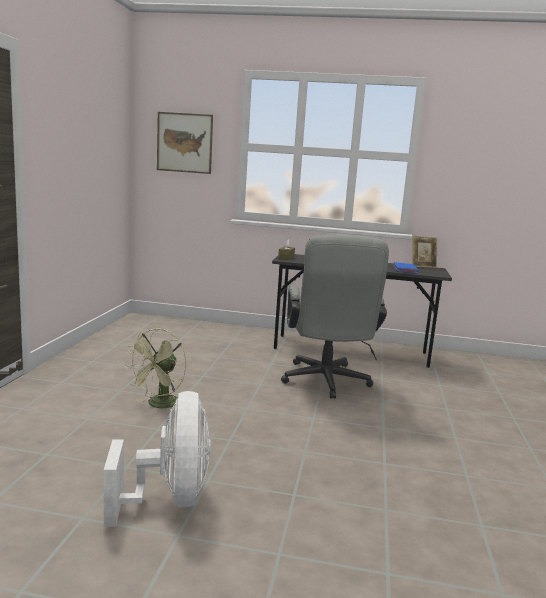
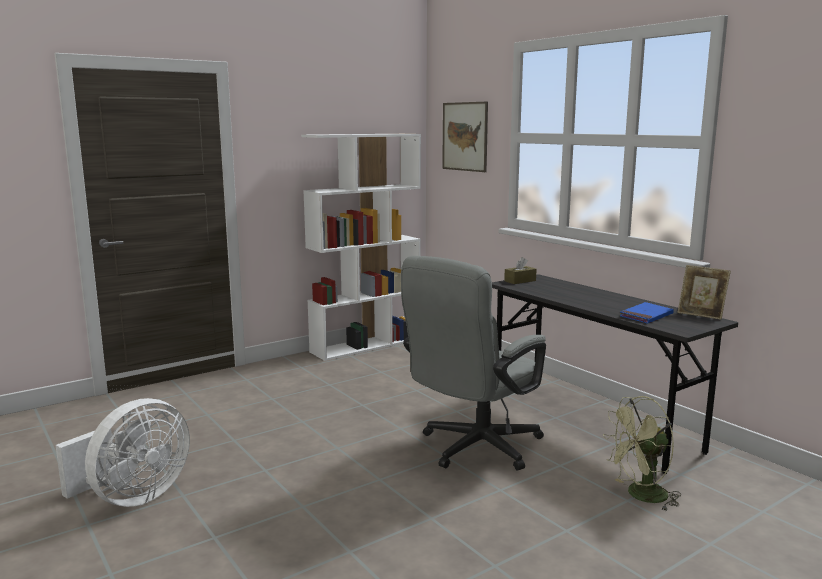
camera: 45 degrees right, 0 degrees up
(113, 334) = (366, 345): none -> white bookcase
(159, 405) = (274, 421): green fan -> green fan (640, 496)

